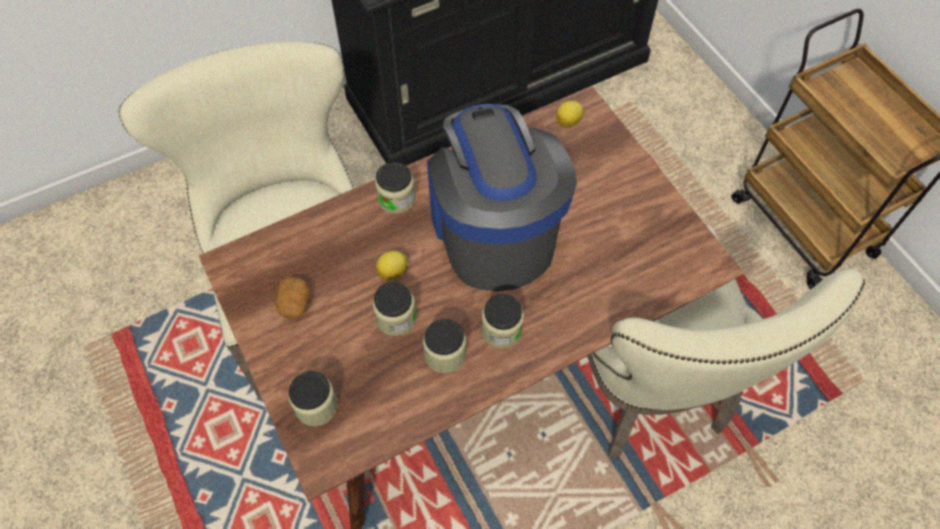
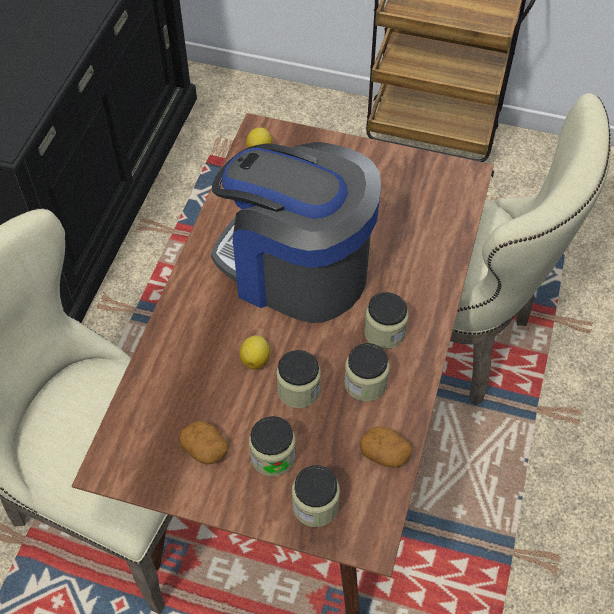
camera: 45 degrees left, 5 degrees down
(396, 199) = (192, 305): jar -> jar (273, 456)
(400, 415) = (385, 453): none -> potato

